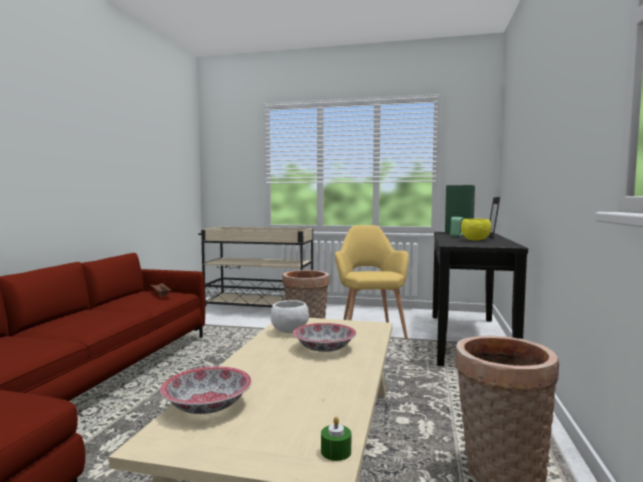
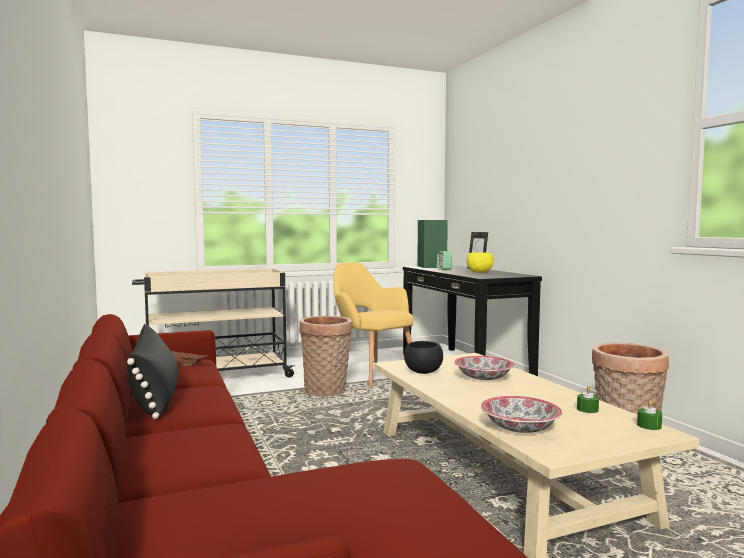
camera: 35 degrees left, 0 degrees up
(88, 313) = (155, 396): none -> black pillow
(289, 331) = (423, 372): white bowl -> black bowl
(325, 408) = (587, 409): none -> green candle

